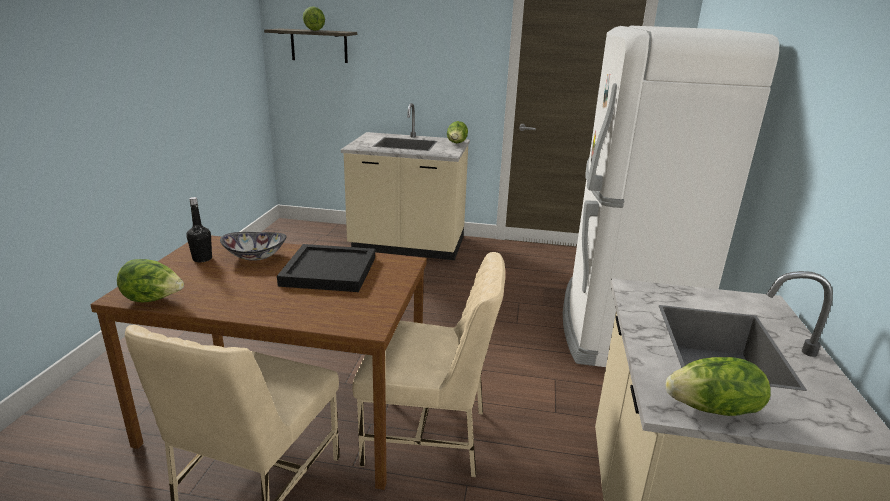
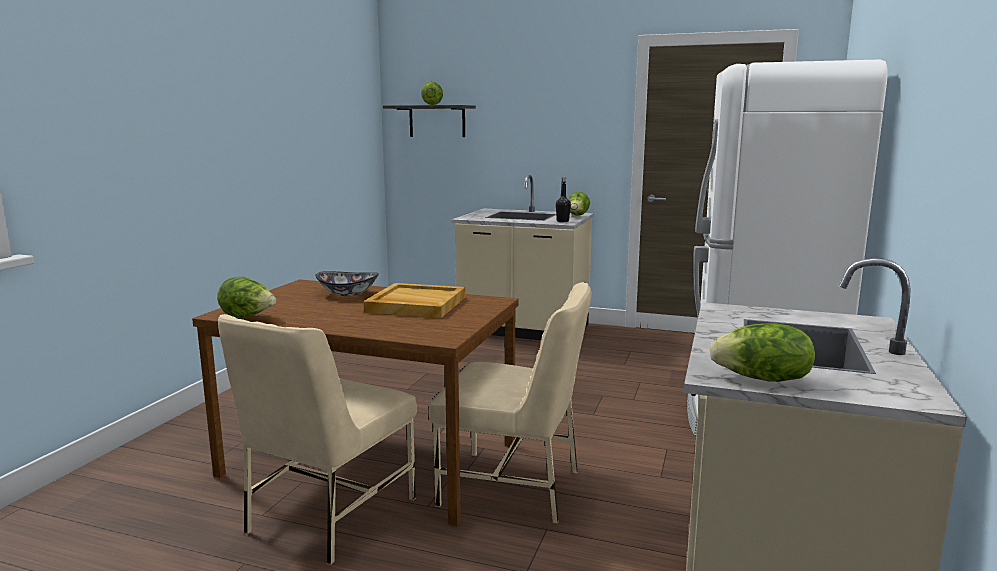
camera: 10 degrees right, 10 degrees down
(202, 259) = (298, 294): black bottle -> black bottle (562, 221)
(328, 271) = (415, 304): black tray -> beige tray

